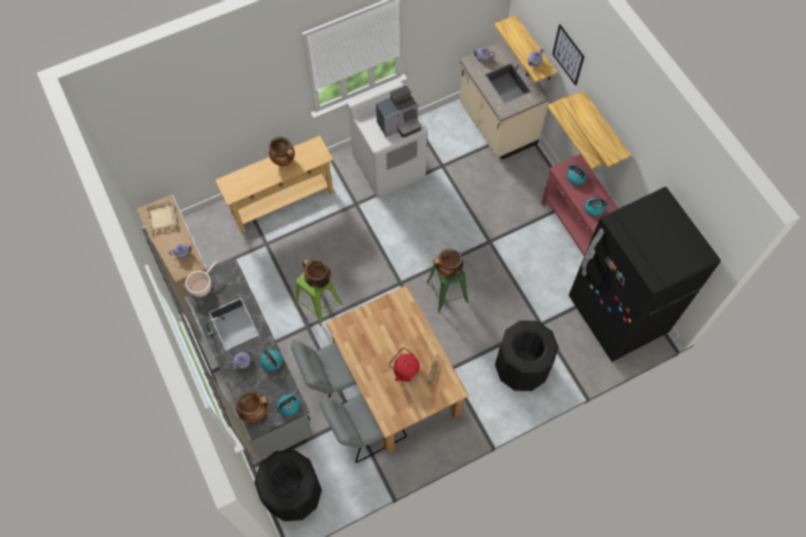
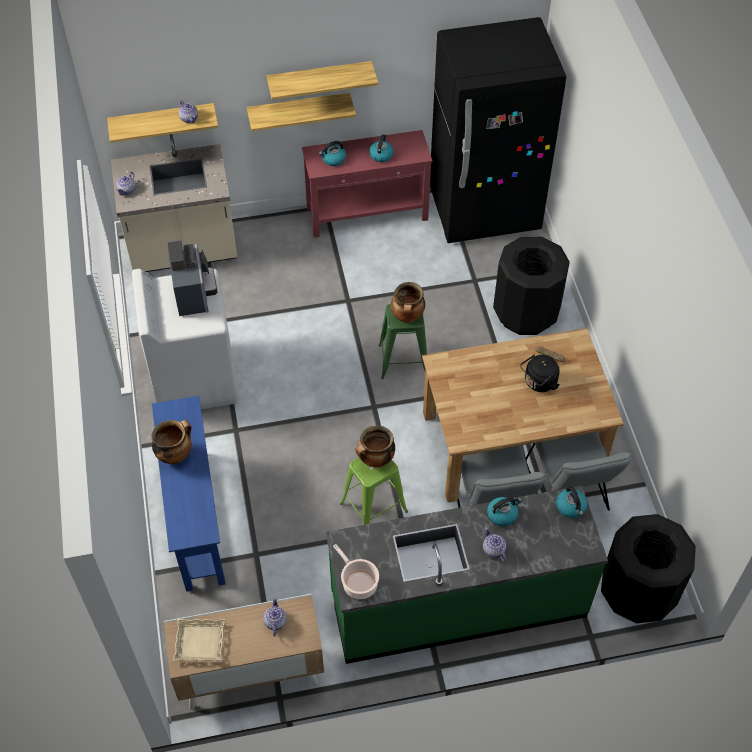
camera: 75 degrees left, 10 degrees down
(255, 411) = (569, 548): cooking pot -> none
(257, 375) = (458, 604): grey counter -> green counter
(282, 202) = (196, 519): beige console table -> blue console table
(404, 370) = (539, 383): red kettle -> black kettle
(568, 55) = (221, 64): picture -> none

